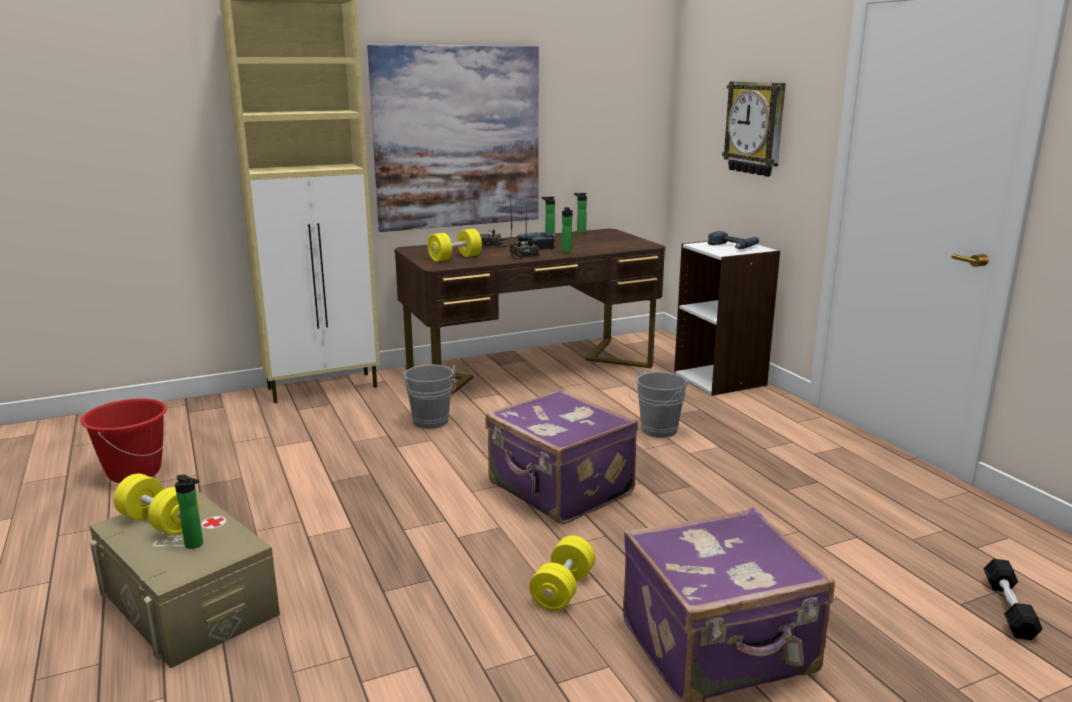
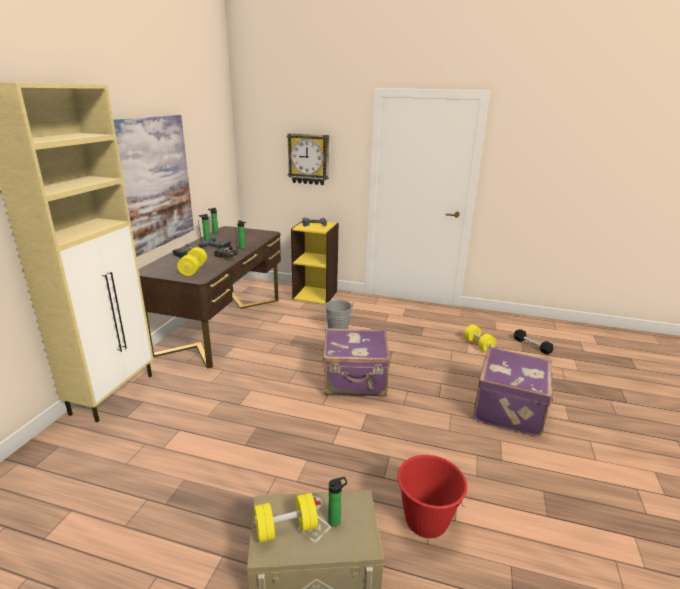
camera: 50 degrees left, 5 degrees up
(134, 472) = (90, 532): red bucket -> red bucket (426, 521)
(431, 423) = (231, 381): grey bucket -> none
(563, 589) = (437, 423): yellow dumbbell -> yellow dumbbell (478, 345)
(720, 379) = (315, 295): white bookcase -> yellow bookcase

